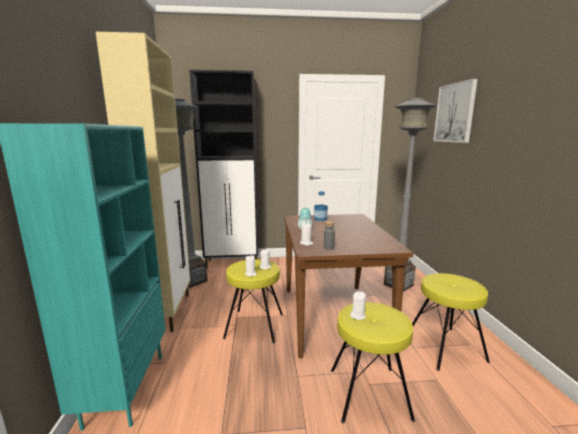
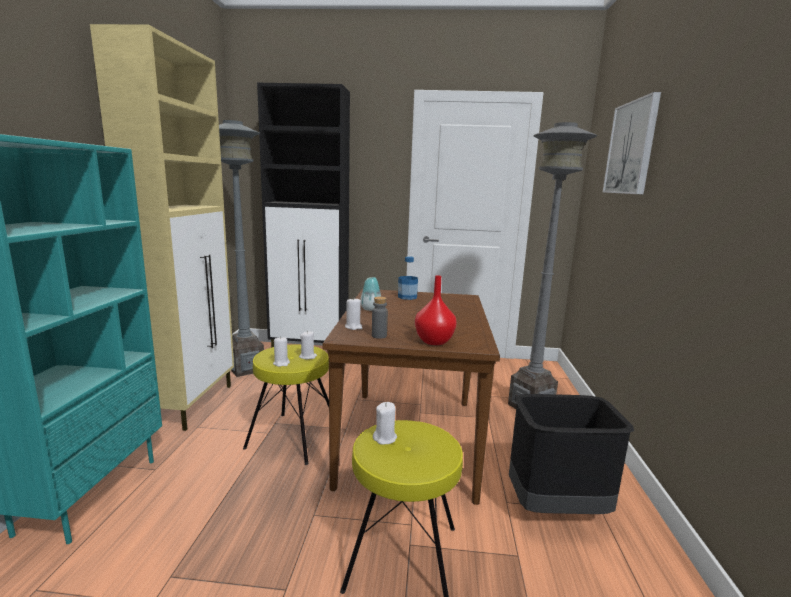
camera: 10 degrees right, 0 degrees up
(367, 248) = (435, 341): none -> red vase
(444, 348) = (555, 510): yellow stool -> black trash can

